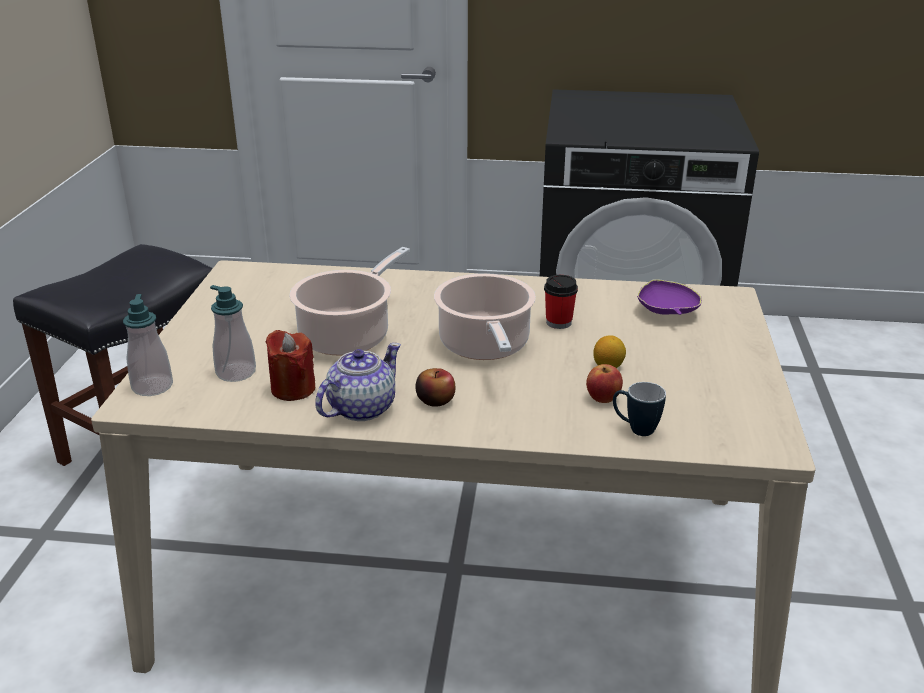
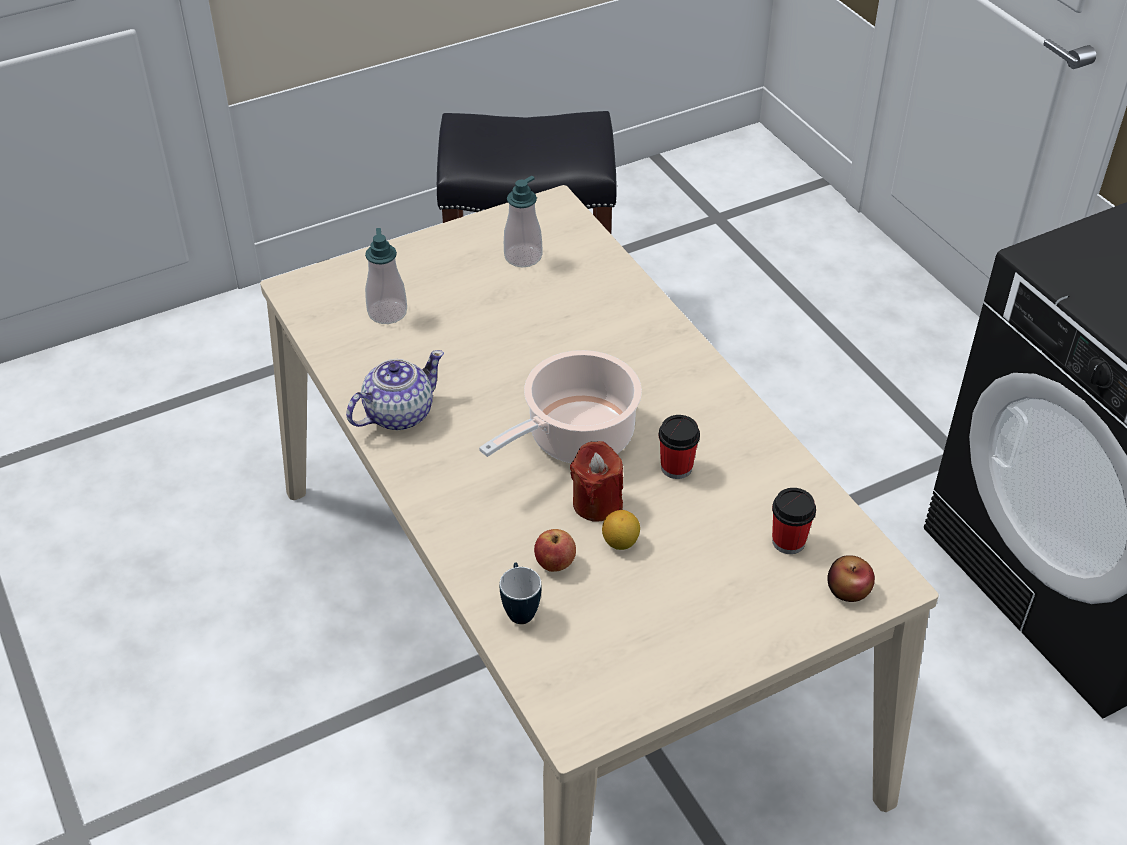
camera: 55 degrees right, 15 degrees up
(152, 386) = (327, 282): soap dispenser -> soap dispenser (523, 257)
(293, 389) = (392, 358): red candle -> red candle (596, 503)
(348, 335) = (509, 340): cooking pot -> none
(360, 408) = (397, 414): teapot -> teapot turned 45 degrees counterclockwise
(435, 400) = (451, 452): apple -> apple (848, 590)
(666, 312) = (788, 541): purple bowl -> cup

